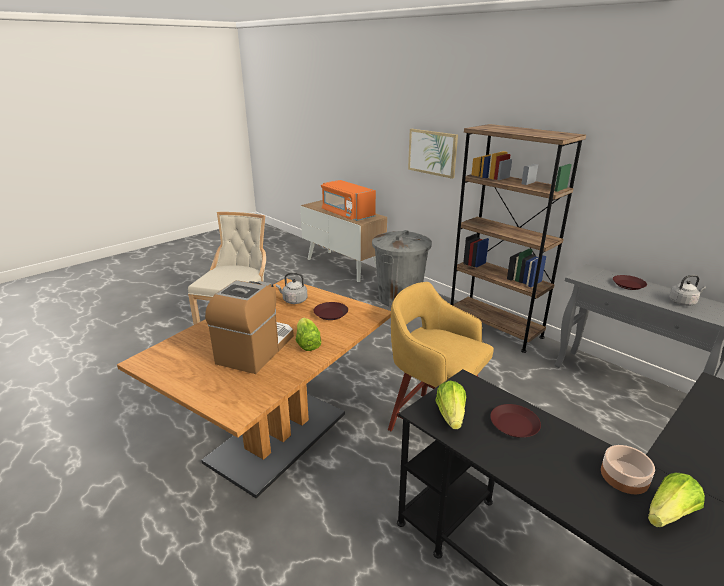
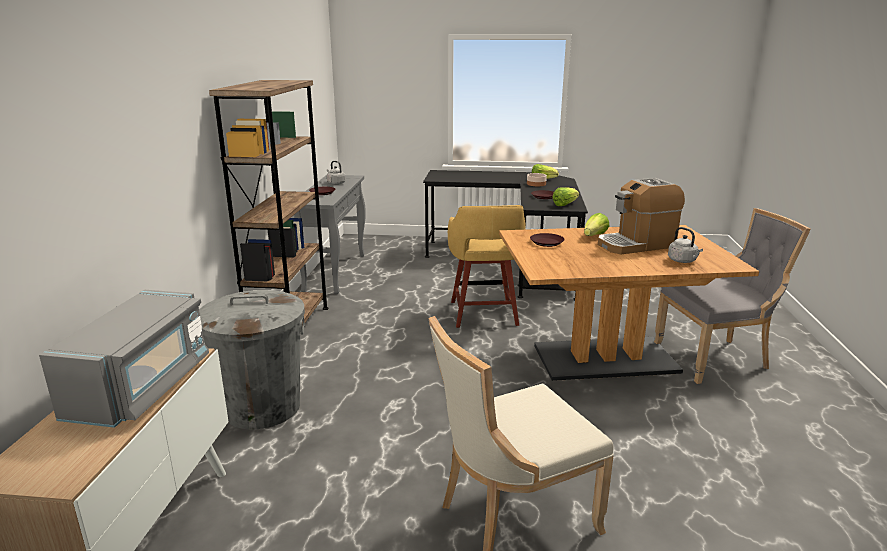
camera: 130 degrees left, 5 degrees down
(176, 512) = (715, 358): none -> grey chair
(293, 300) = (559, 259): grey kettle -> grey kettle (683, 261)
(347, 214) = (142, 387): orange microwave -> grey microwave
(432, 152) = (162, 164): picture -> none

